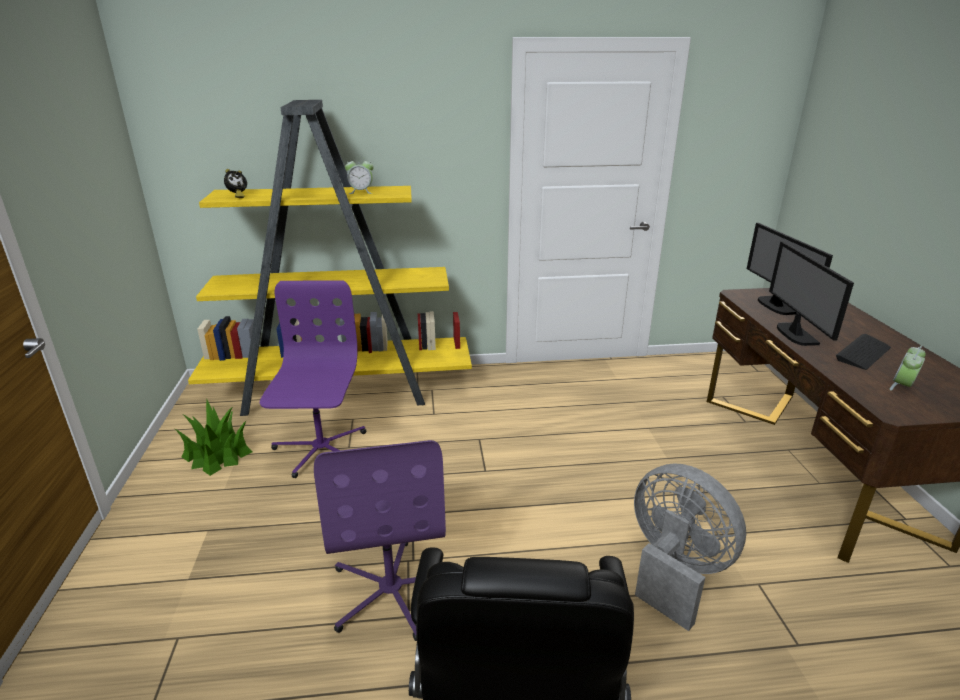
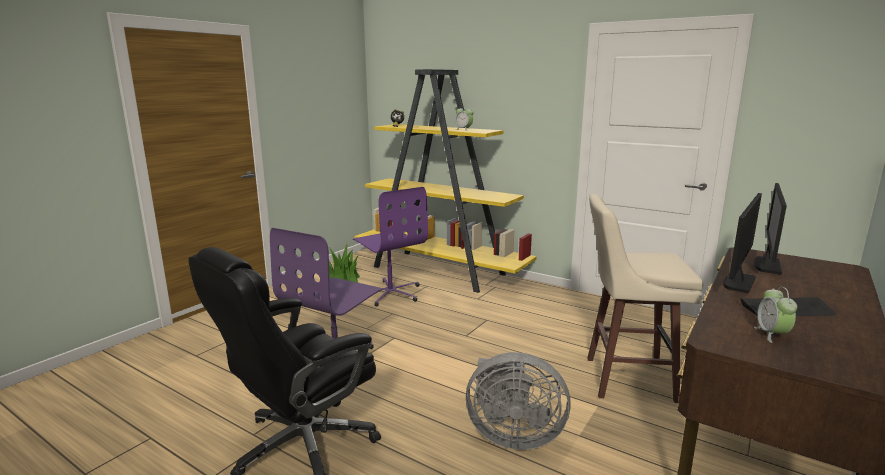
camera: 40 degrees right, 10 degrees down
(320, 449) = (390, 293): purple office chair -> purple office chair turned 105 degrees clockwise
(672, 451) = (626, 379): none -> beige stool
(674, 570) = (512, 436): grey fan -> grey fan turned 105 degrees clockwise
(902, 386) = (771, 334): alarm clock -> alarm clock turned 75 degrees counterclockwise

